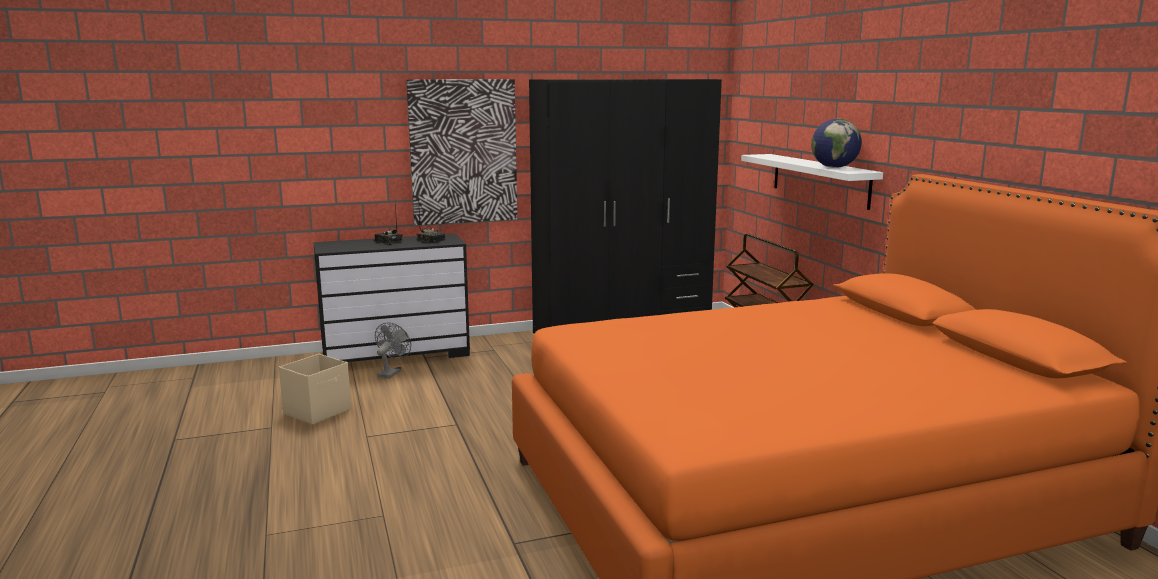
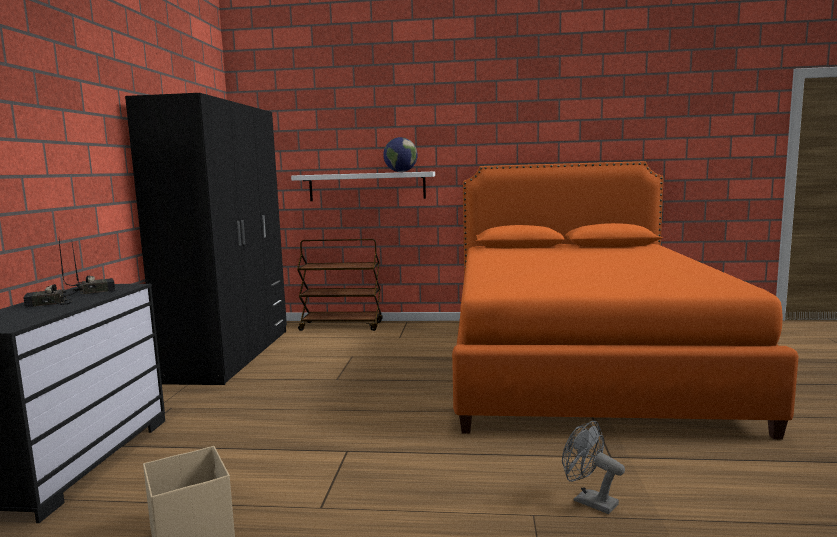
camera: 65 degrees left, 5 degrees down
(391, 372) = (136, 472): grey fan -> grey fan (589, 501)
(463, 152) = (75, 179): picture -> none

